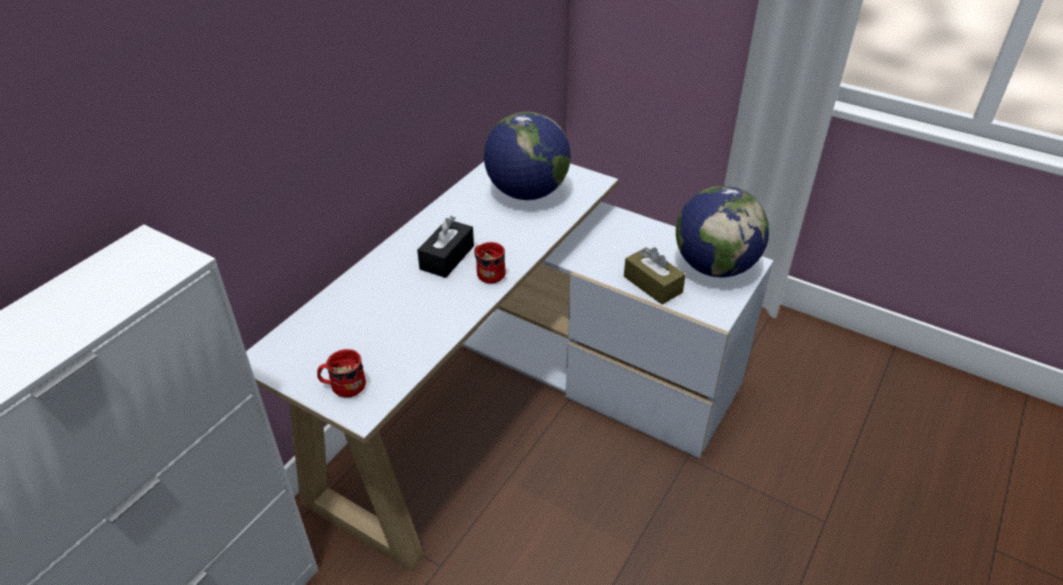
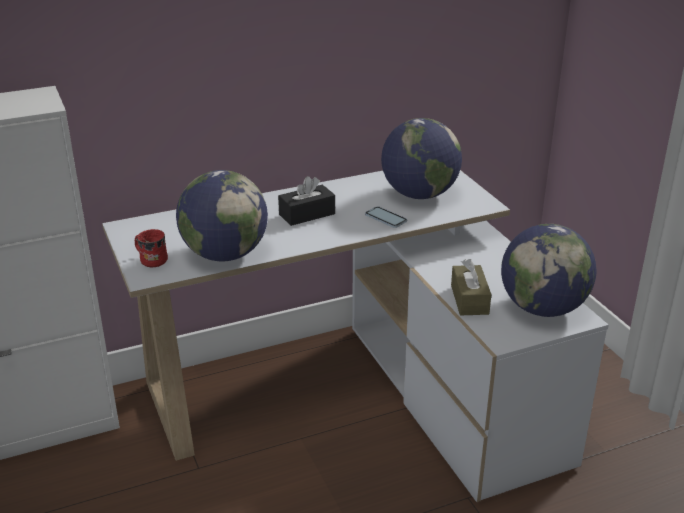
camera: 35 degrees right, 10 degrees down
(417, 343) = (225, 255): none -> globe
(488, 273) = (324, 233): red mug -> none
(526, 232) = (385, 218): none -> phone

